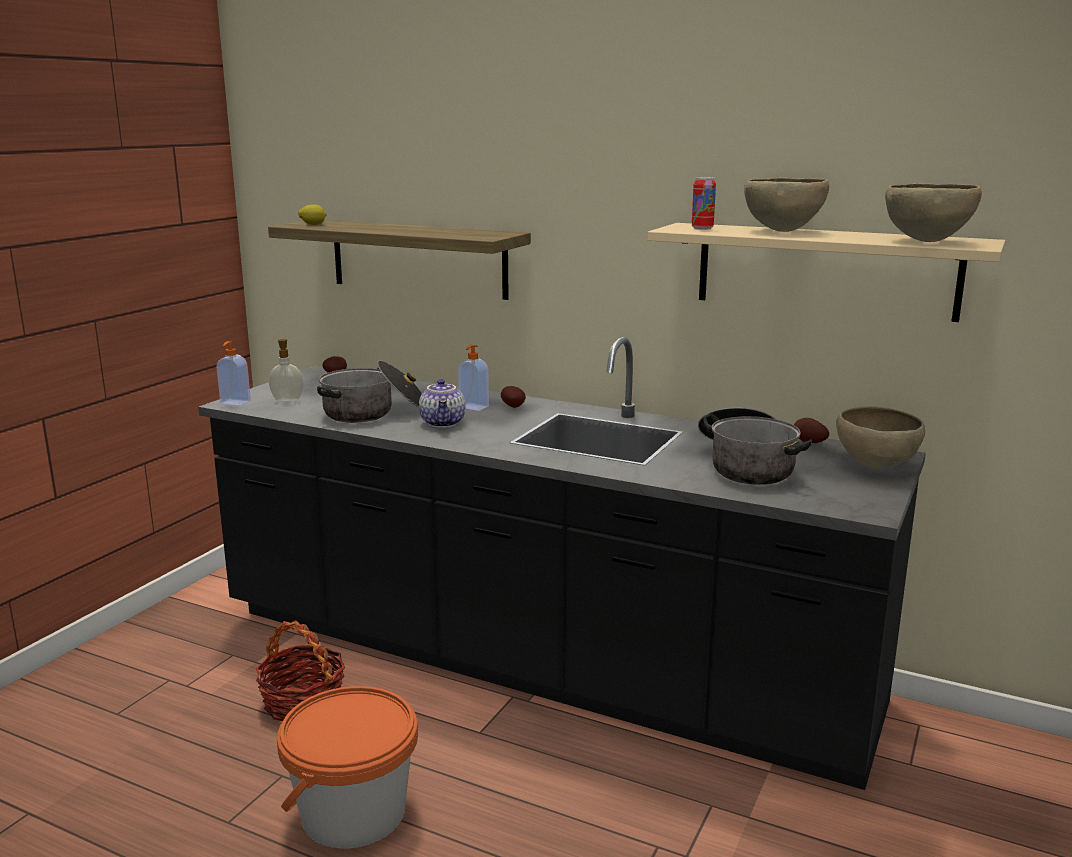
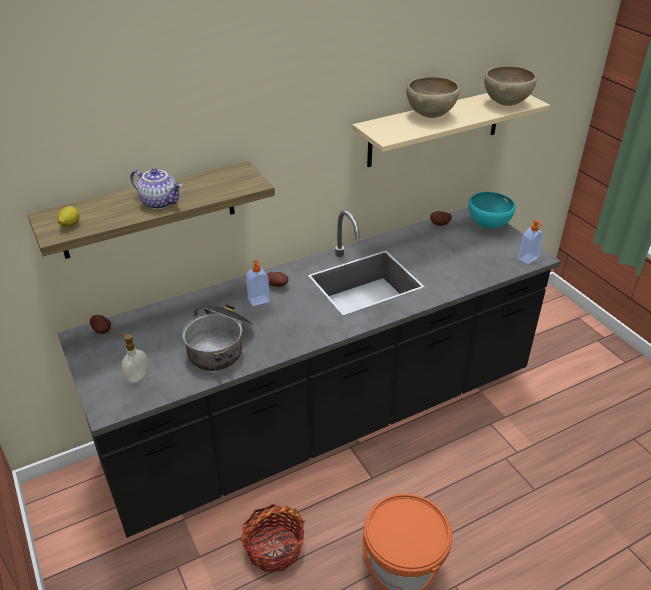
camera: 55 degrees left, 20 degrees up
(235, 403) = (109, 407): soap dispenser -> soap dispenser (528, 259)
(444, 423) = (278, 325): teapot -> teapot (160, 202)
(702, 228) = (393, 129): can -> none
(747, 465) = (454, 258): cooking pot -> none
(875, 467) = (488, 226): brown bowl -> turquoise bowl

